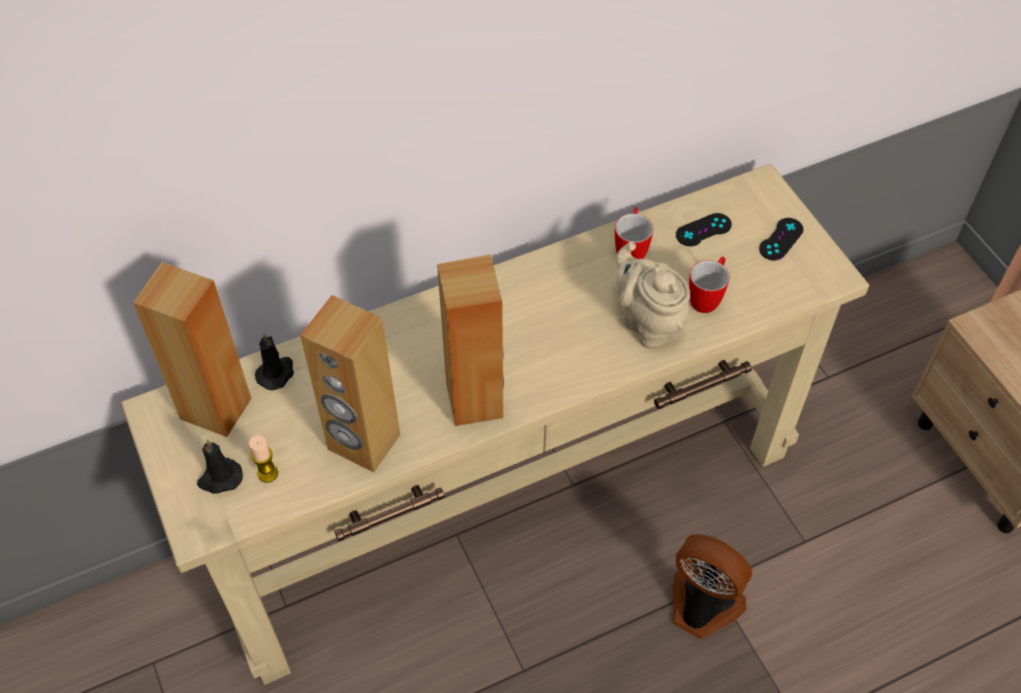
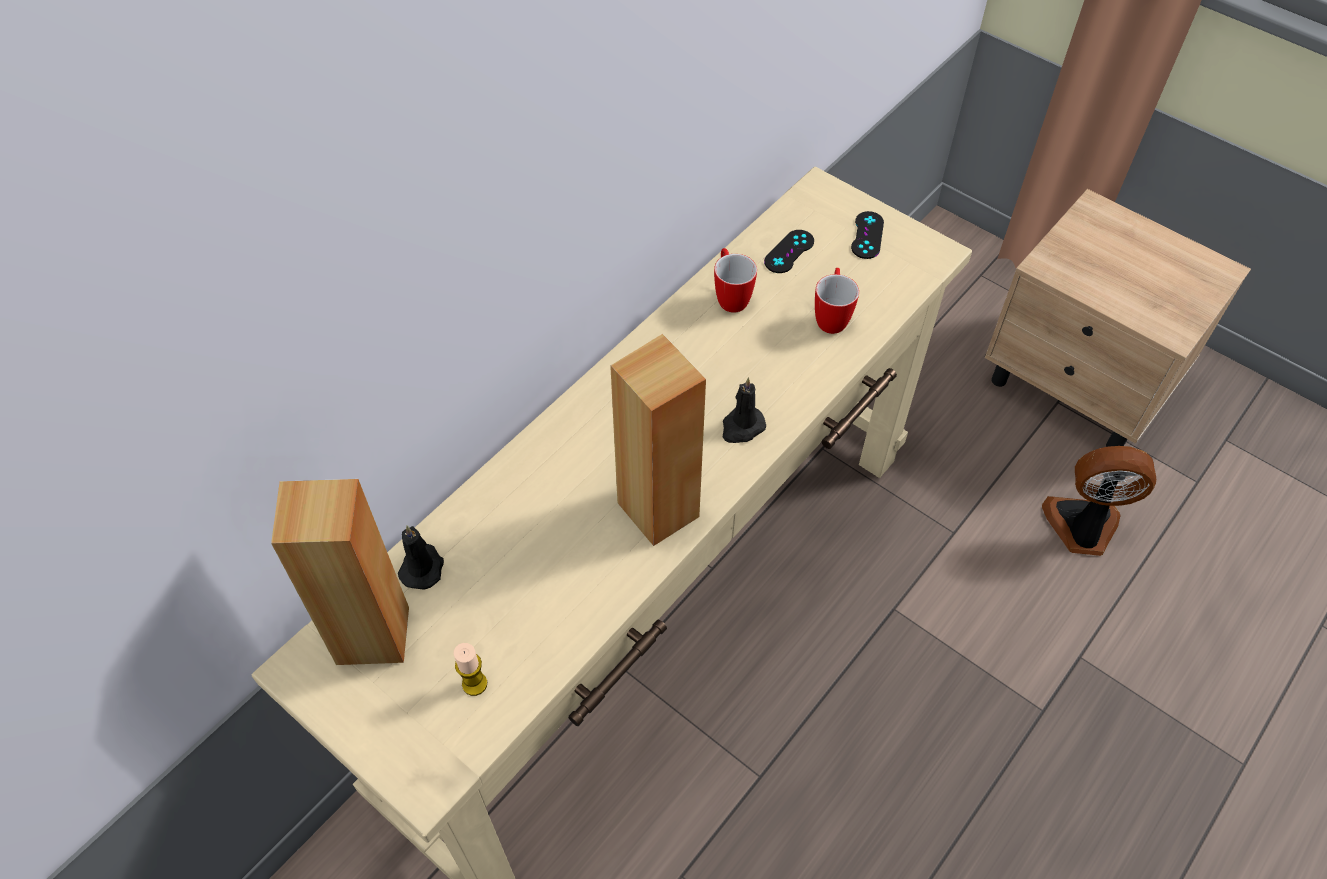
camera: 25 degrees left, 0 degrees up
(220, 478) = (421, 713): black candle -> black candle (742, 427)
(363, 442) = (564, 604): brown speaker -> none
(648, 323) = (789, 363): beige teapot -> none
(701, 606) = (894, 636): fan -> fan (1082, 527)

